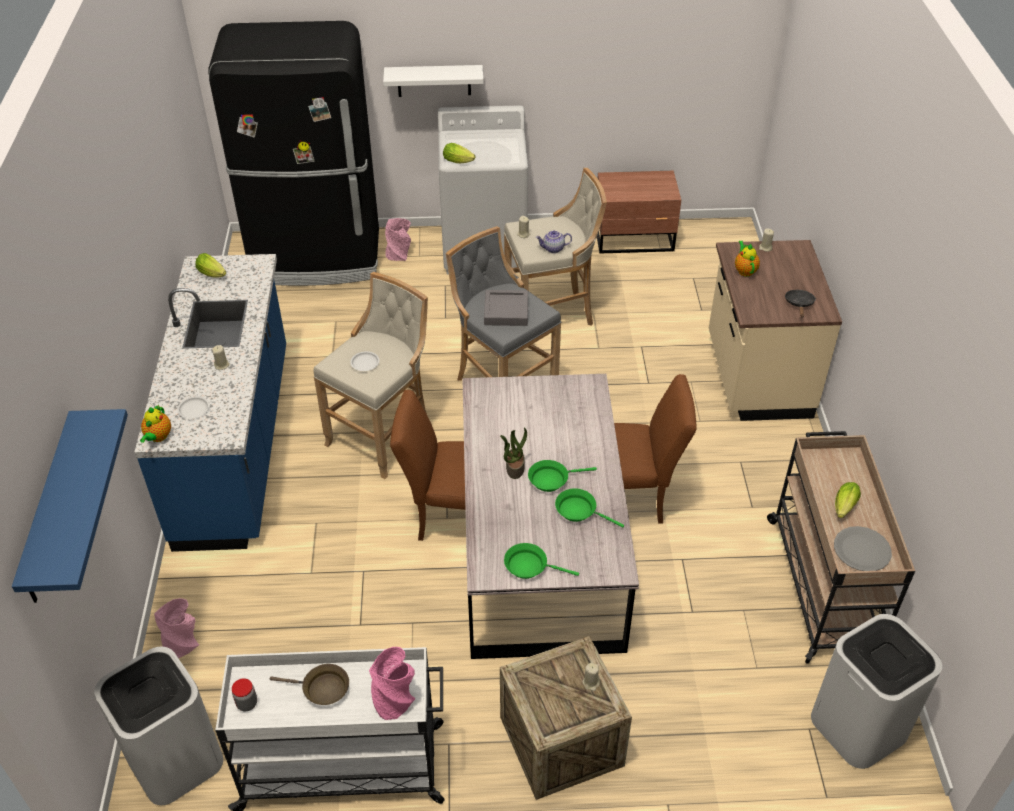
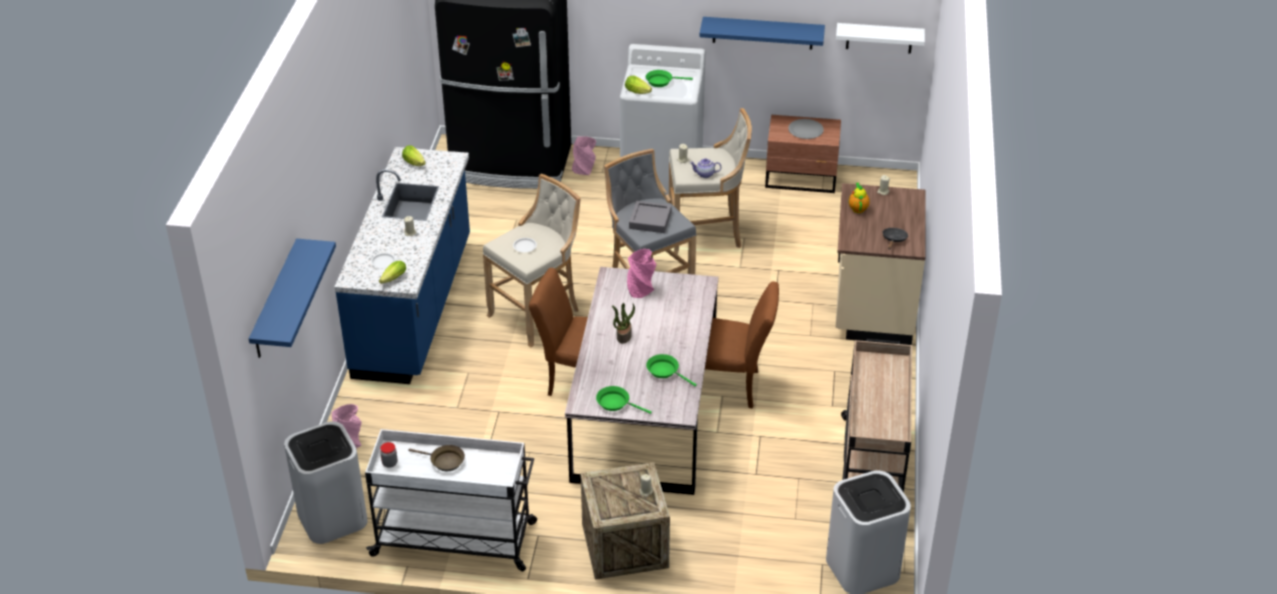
camera: 10 degrees right, 5 degrees down
(158, 437) = (353, 278): teapot -> none
(394, 699) = (494, 474): pink vase -> pink vase (641, 289)
(434, 80) = (628, 20): white shelf -> white shelf (879, 38)
(551, 479) = (650, 347): green frying pan -> green frying pan (661, 81)
(587, 80) = (763, 33): none -> blue shelf
(843, 508) = (877, 396): lettuce -> lettuce (392, 279)
(861, 550) = (879, 426): grey plate -> grey plate (805, 130)

